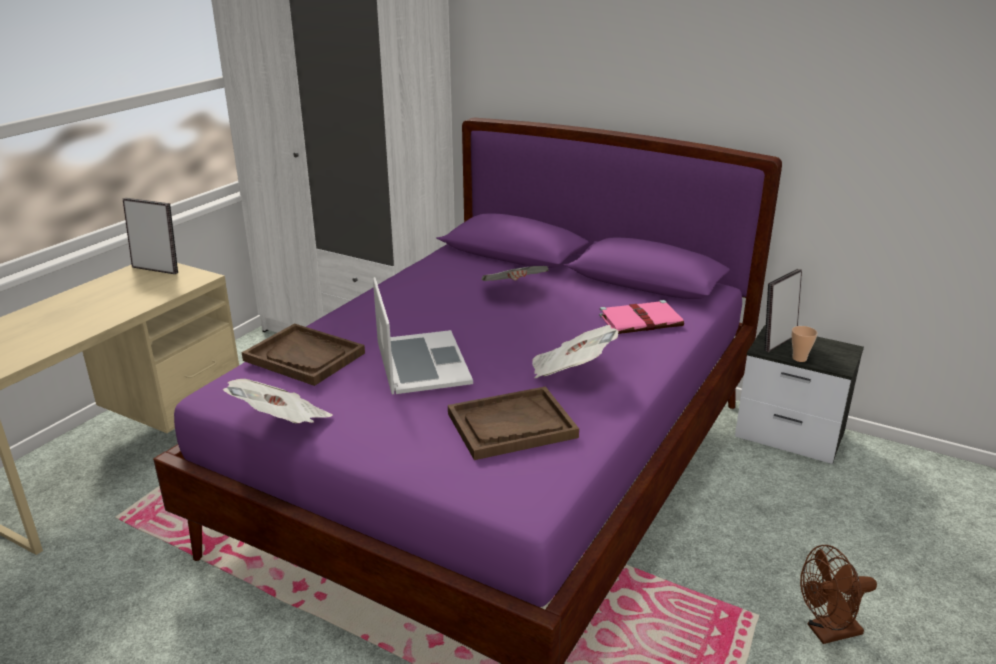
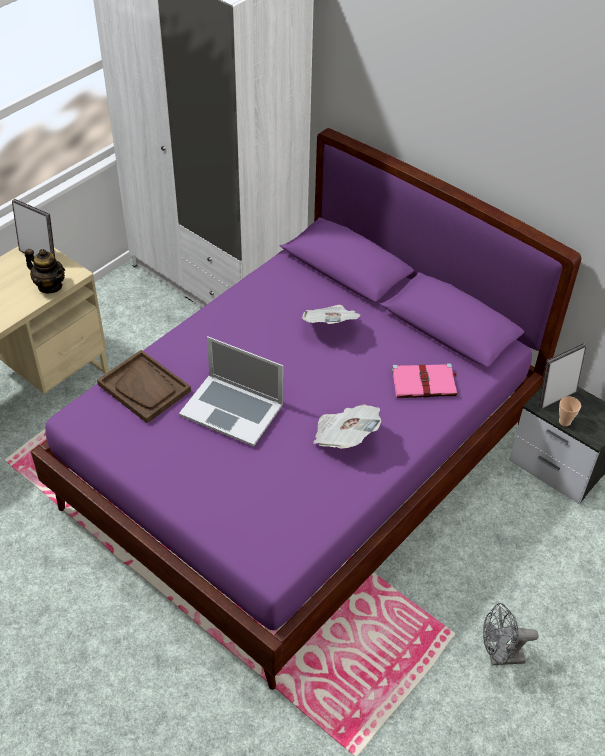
camera: 10 degrees right, 20 degrees up
(172, 288) = (50, 286): none -> teapot
(282, 423) = (119, 459): newspaper -> none
(421, 362) = (232, 409): laptop -> laptop turned 120 degrees clockwise
(511, 426) = (282, 490): brown tray -> none
(827, 632) = (500, 656): brown fan -> grey fan

